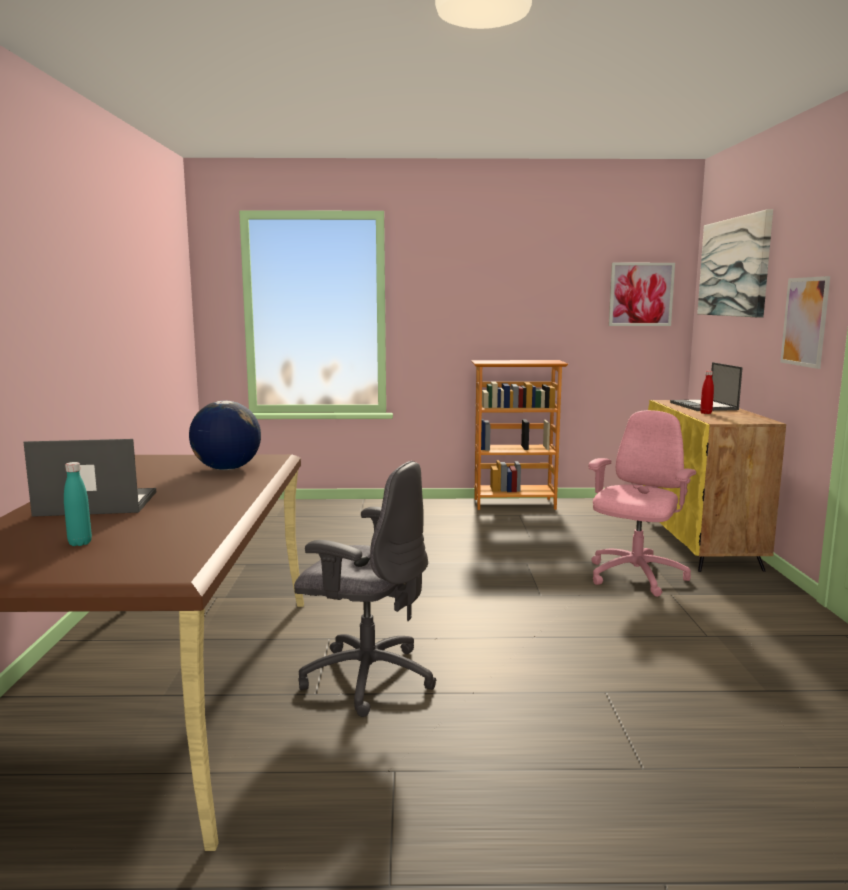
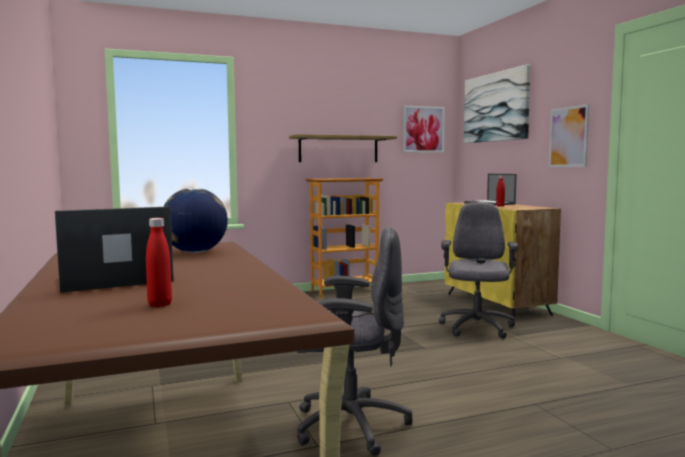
camera: 20 degrees left, 5 degrees down
(80, 543) = (160, 304): turquoise bottle -> red bottle
(517, 322) = (338, 149): none -> shelf
(635, 577) = (476, 328): pink office chair -> grey office chair

